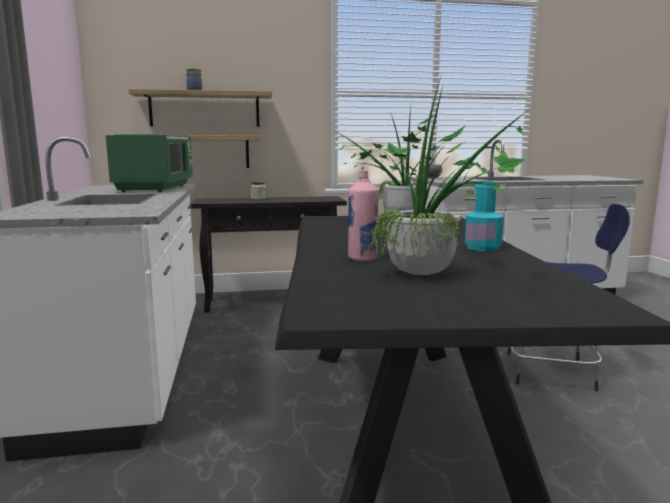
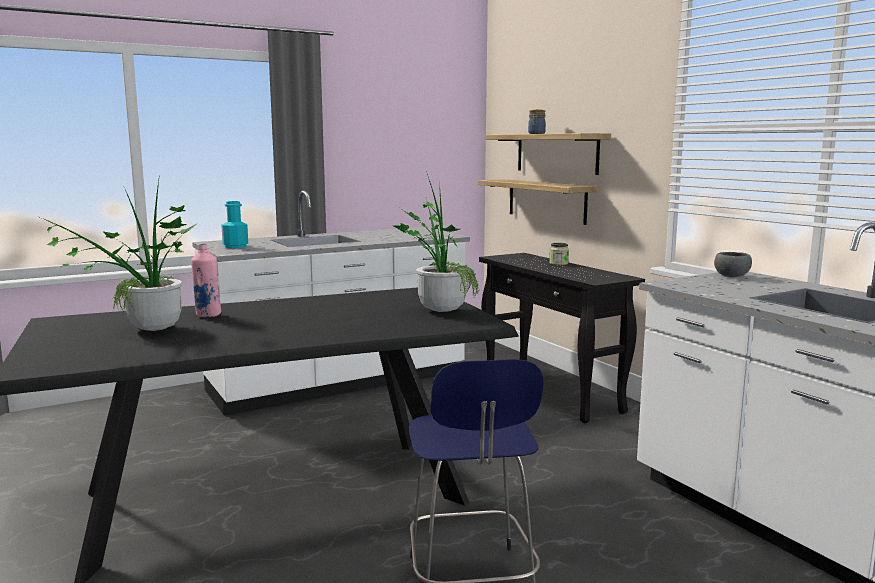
camera: 70 degrees right, 0 degrees up
(156, 188) = (408, 236): green microwave -> none
(482, 248) = (267, 339): turquoise bottle -> turquoise bottle (235, 246)

